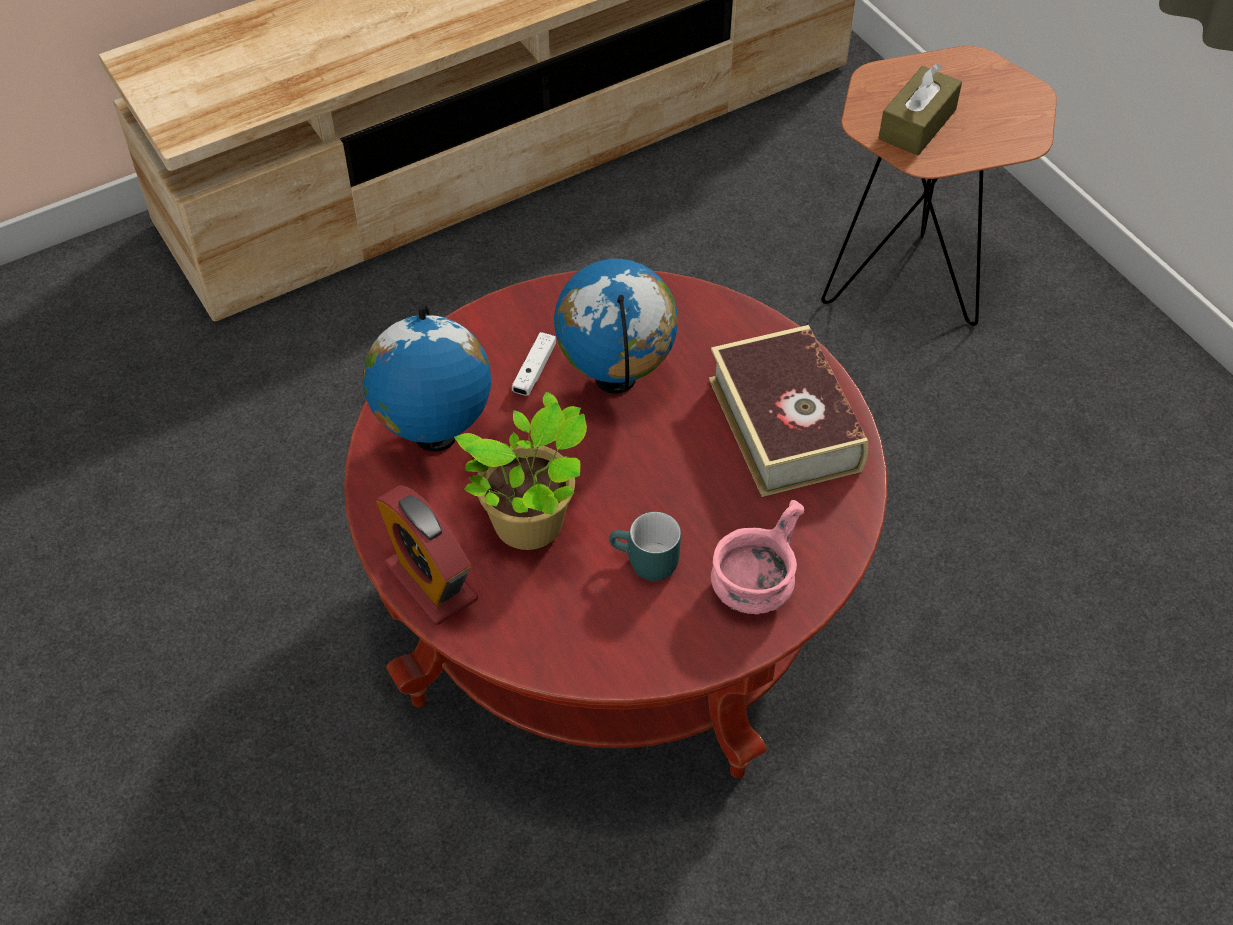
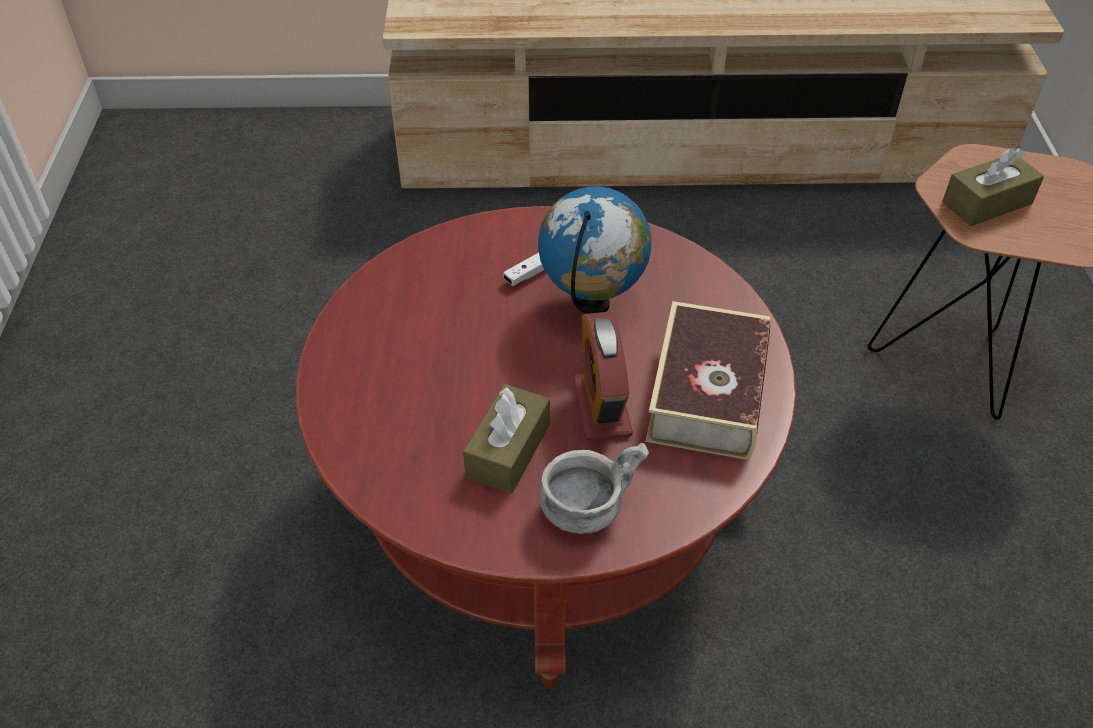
camera: 30 degrees right, 5 degrees down
(431, 582) = (337, 388): alarm clock -> alarm clock (601, 407)
(435, 437) = (423, 288): globe -> none
(532, 526) = (443, 382): potted plant -> none
(645, 564) = (508, 450): turquoise mug -> brown tissue box
(752, 587) = (583, 510): pink bowl -> grey bowl

